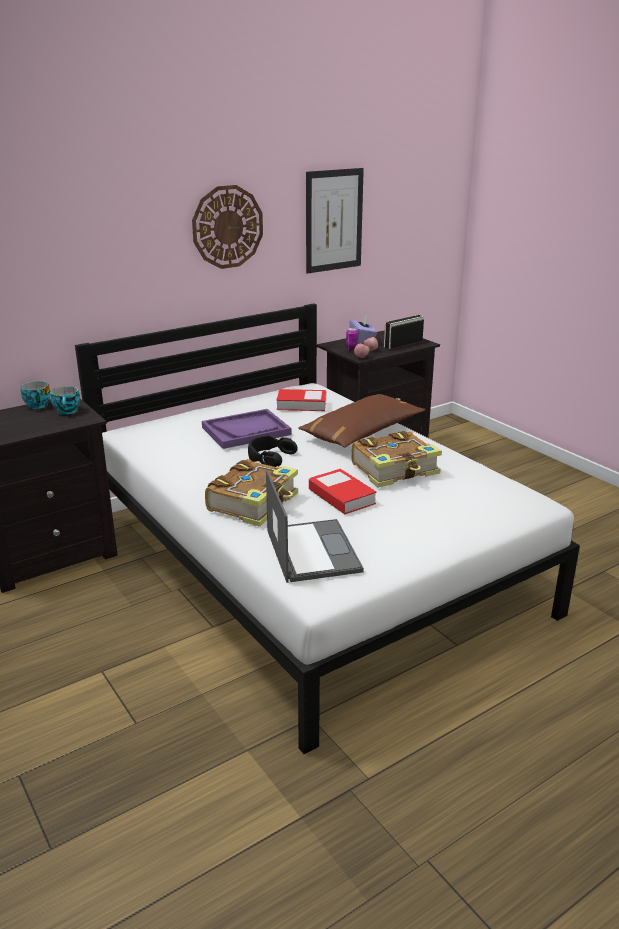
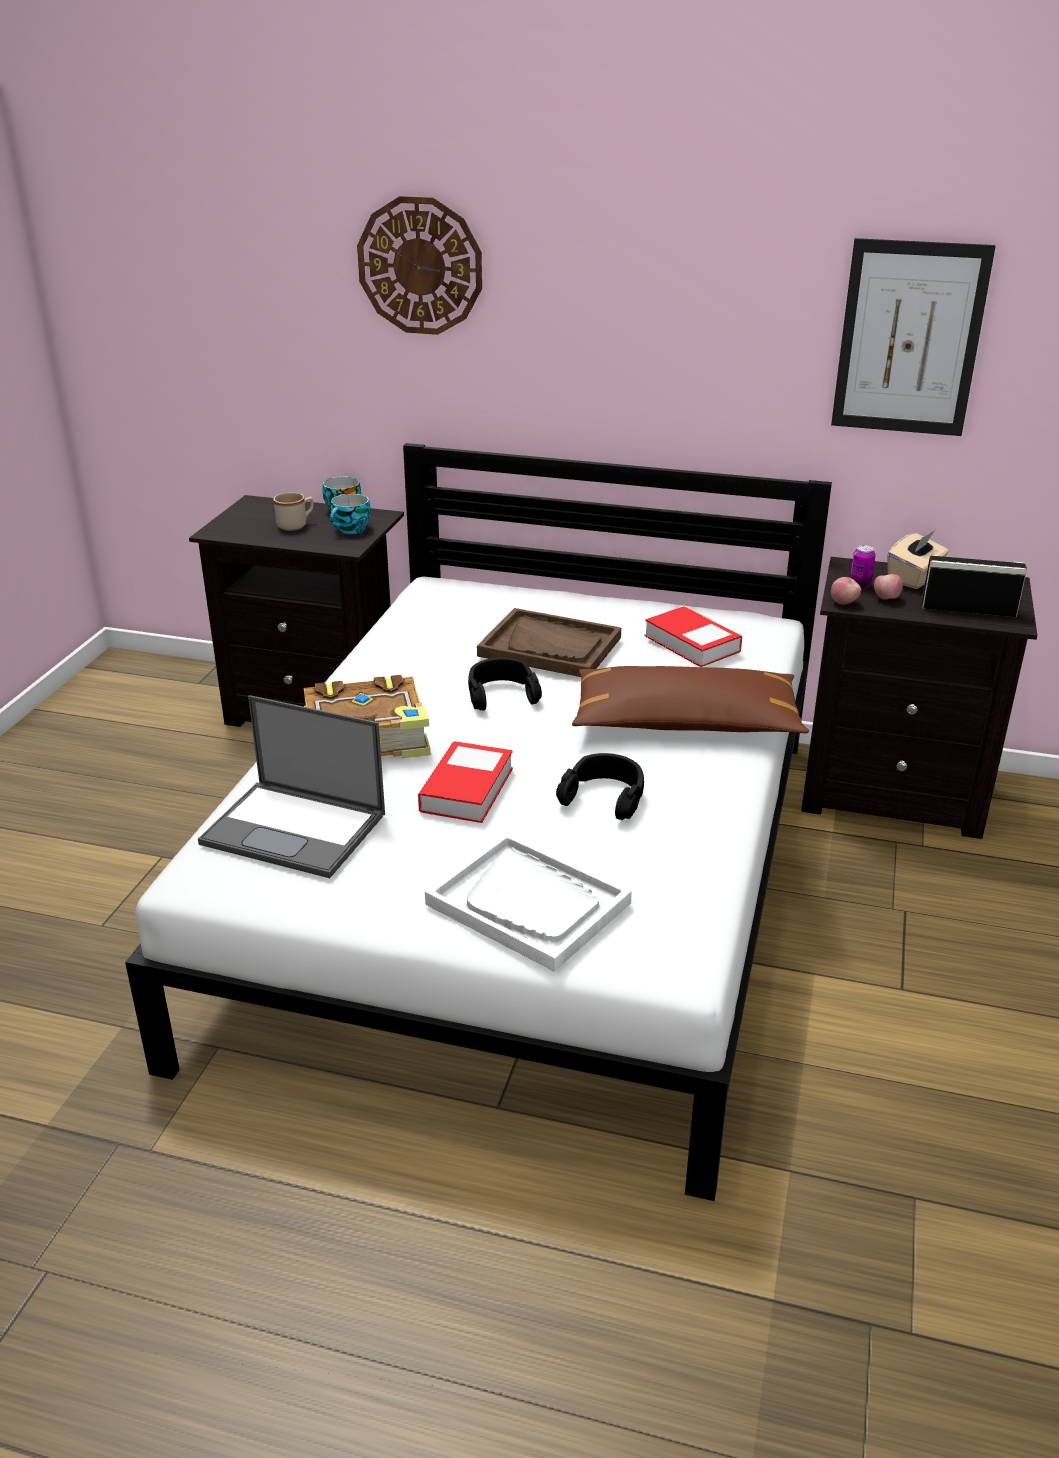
camera: 50 degrees right, 5 degrees up
(26, 421) = (296, 525): none -> beige mug
(227, 227) = (679, 315): wall clock -> wall clock (420, 266)
(246, 431) = (550, 647): purple tray -> brown tray
(312, 550) = (296, 829): laptop -> laptop turned 75 degrees clockwise
(362, 341) = (914, 578): purple tissue box -> beige tissue box
(396, 470) = (604, 796): book -> black headphones
(458, 517) = (529, 904): none -> white tray

